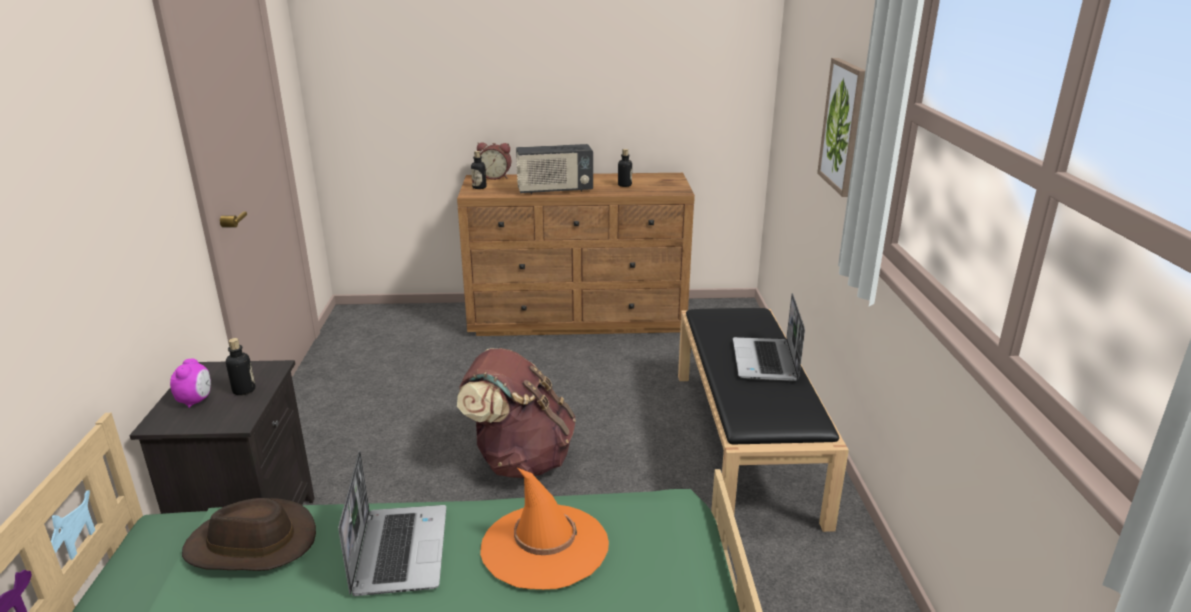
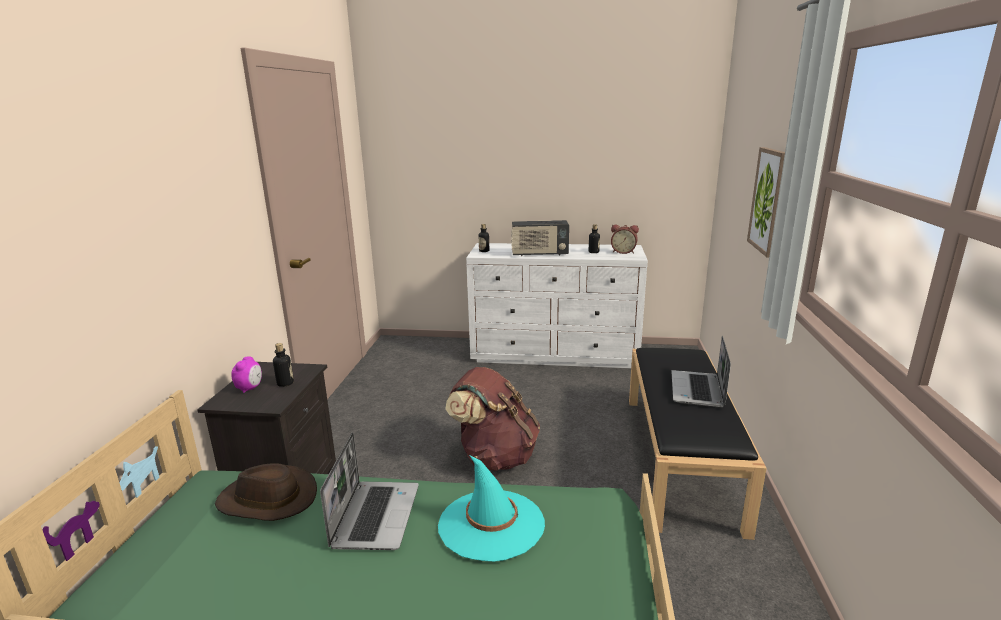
camera: 10 degrees right, 5 degrees down
(495, 177) = (497, 244): alarm clock -> alarm clock (623, 252)
(544, 546) = (491, 524): orange hat -> turquoise hat
(579, 318) = (556, 353): brown dresser -> white dresser

